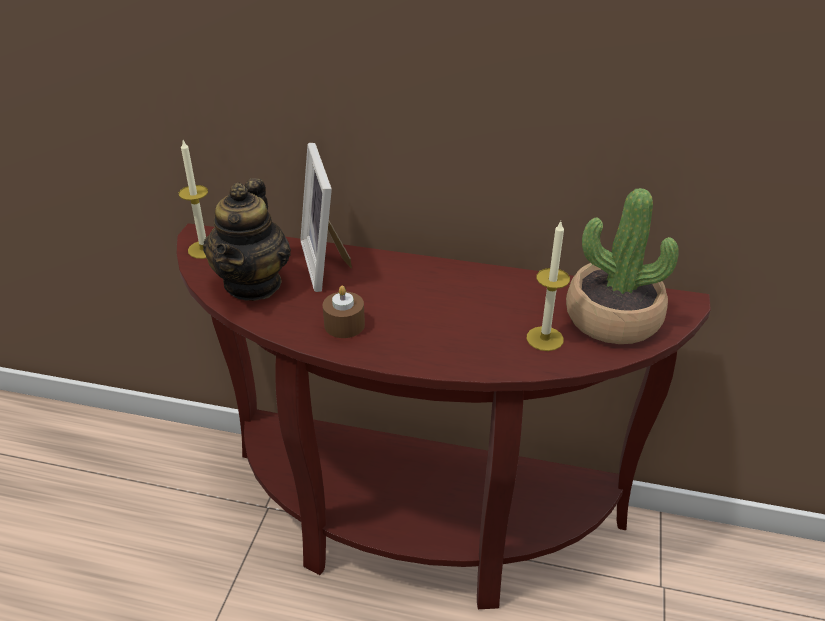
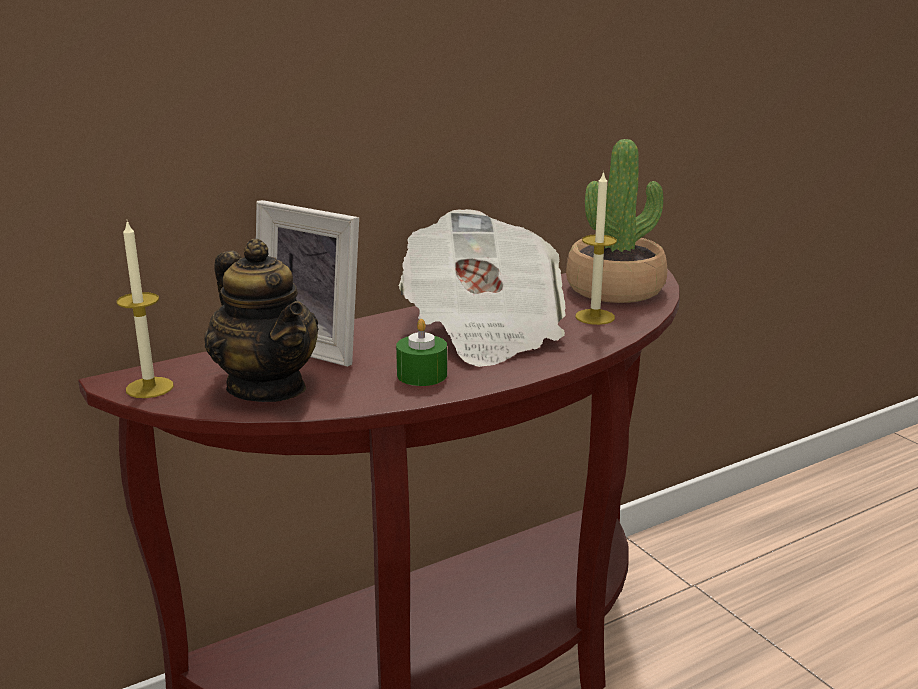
camera: 45 degrees left, 15 degrees down
(344, 325) = (422, 375): brown candle -> green candle
(446, 306) = (483, 330): none -> newspaper

